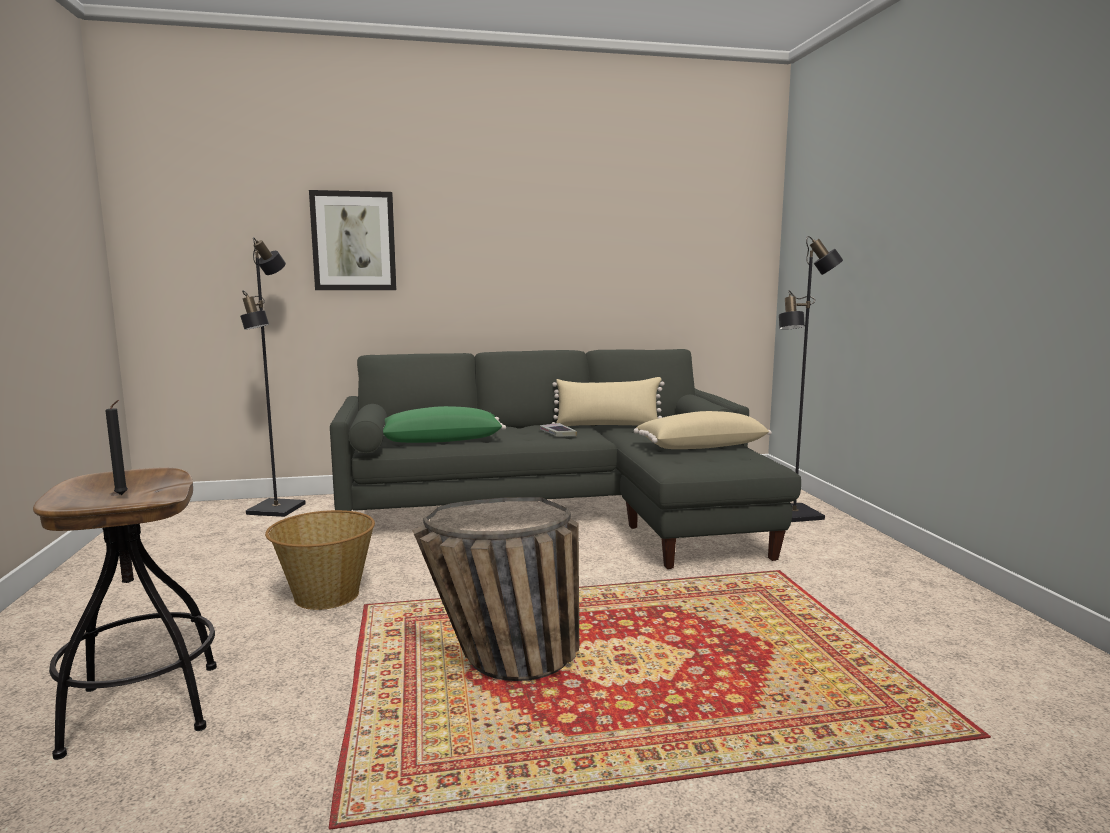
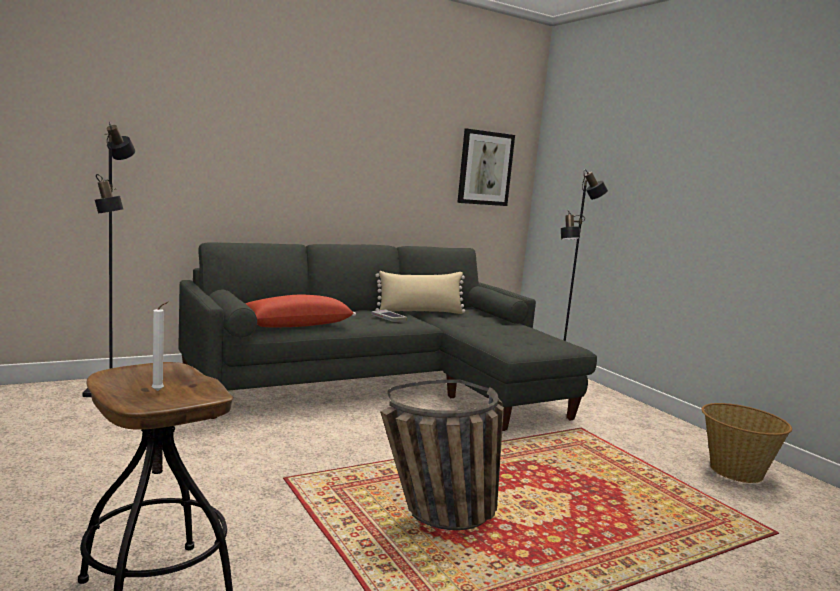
camera: 20 degrees left, 0 degrees up
(123, 495) = (159, 391): black candle -> white candle
(325, 595) = (238, 472): basket -> basket (735, 471)
(354, 241) = (195, 132): picture -> picture (485, 168)
(441, 440) = (295, 325): green pillow -> red pillow
(700, 446) = (511, 331): beige pillow -> none

